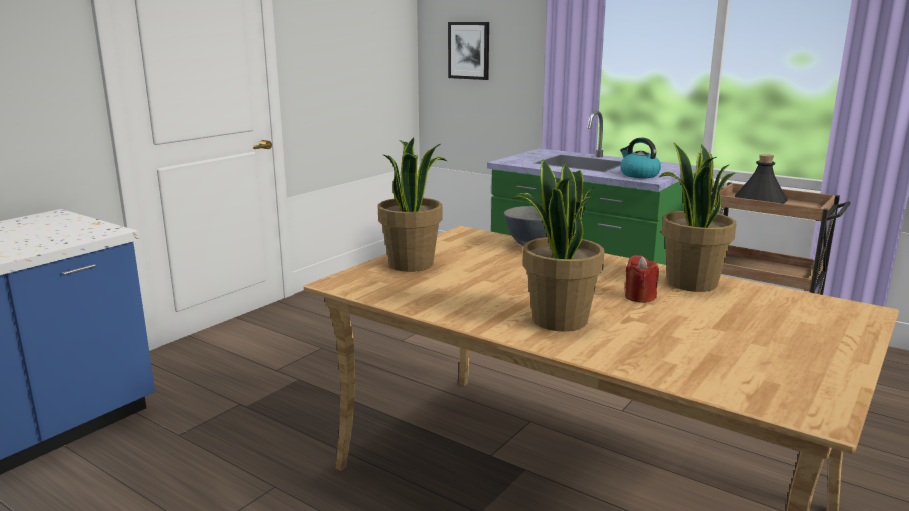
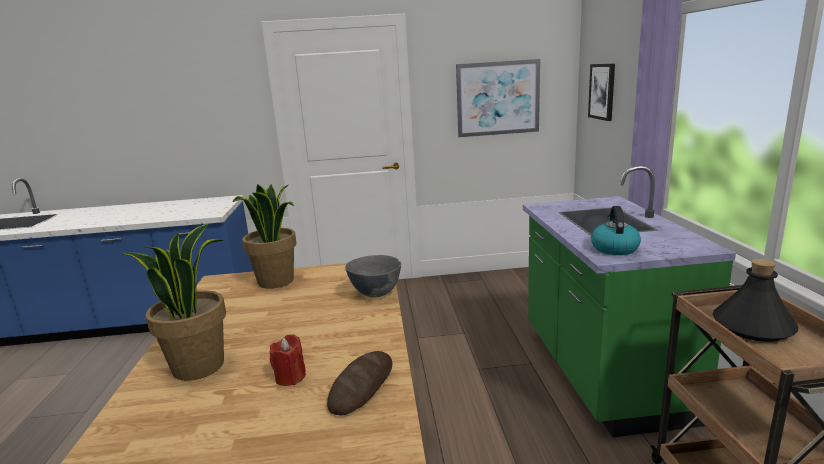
camera: 50 degrees right, 0 degrees up
(358, 56) = (498, 98): none -> picture
(690, 283) = (362, 386): potted plant -> bread

